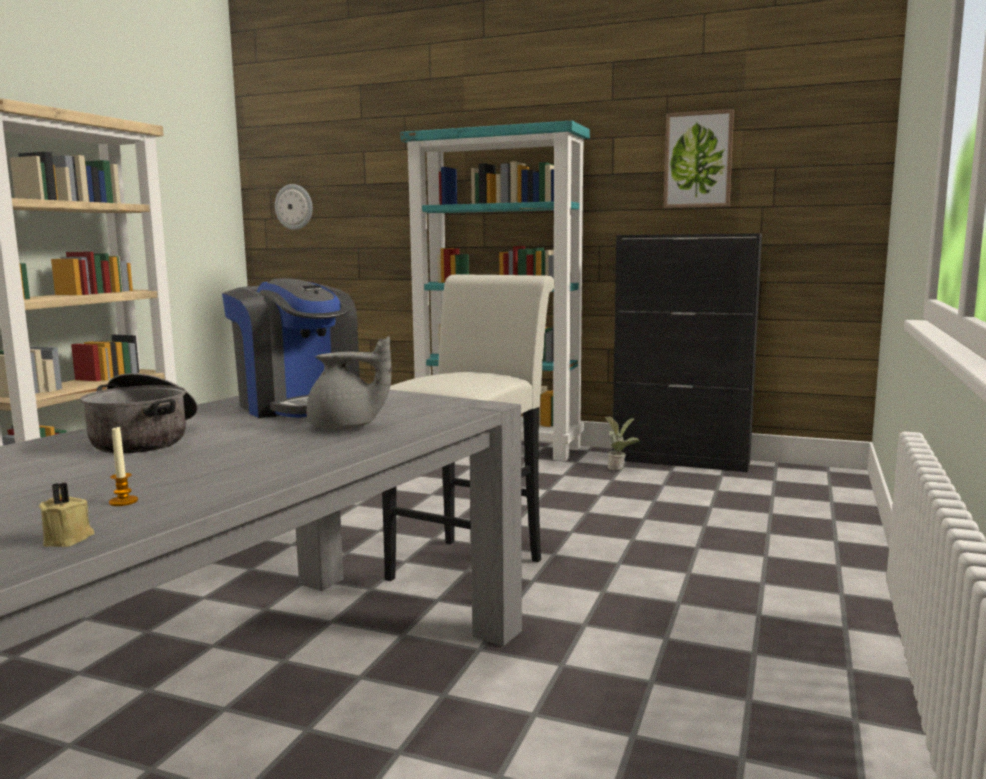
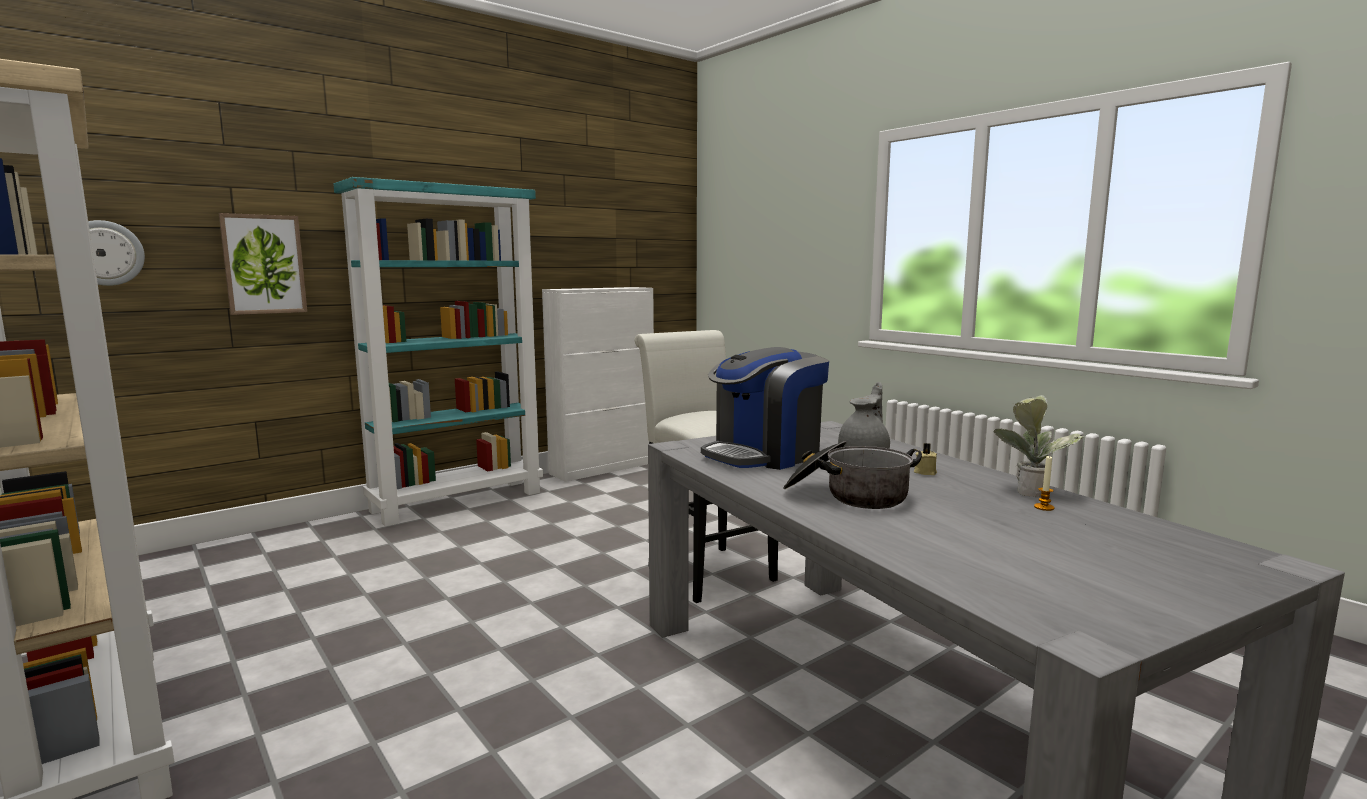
camera: 60 degrees left, 0 degrees up
(69, 539) = (1125, 520): beige candle -> beige candle (924, 472)
(299, 405) = (764, 455): coffee machine -> coffee machine turned 150 degrees clockwise
(620, 468) = (586, 484): potted plant -> potted plant (1030, 490)
(681, 460) = (603, 468): black cabinet -> white cabinet
(698, 160) = (589, 229): picture -> picture (264, 264)

